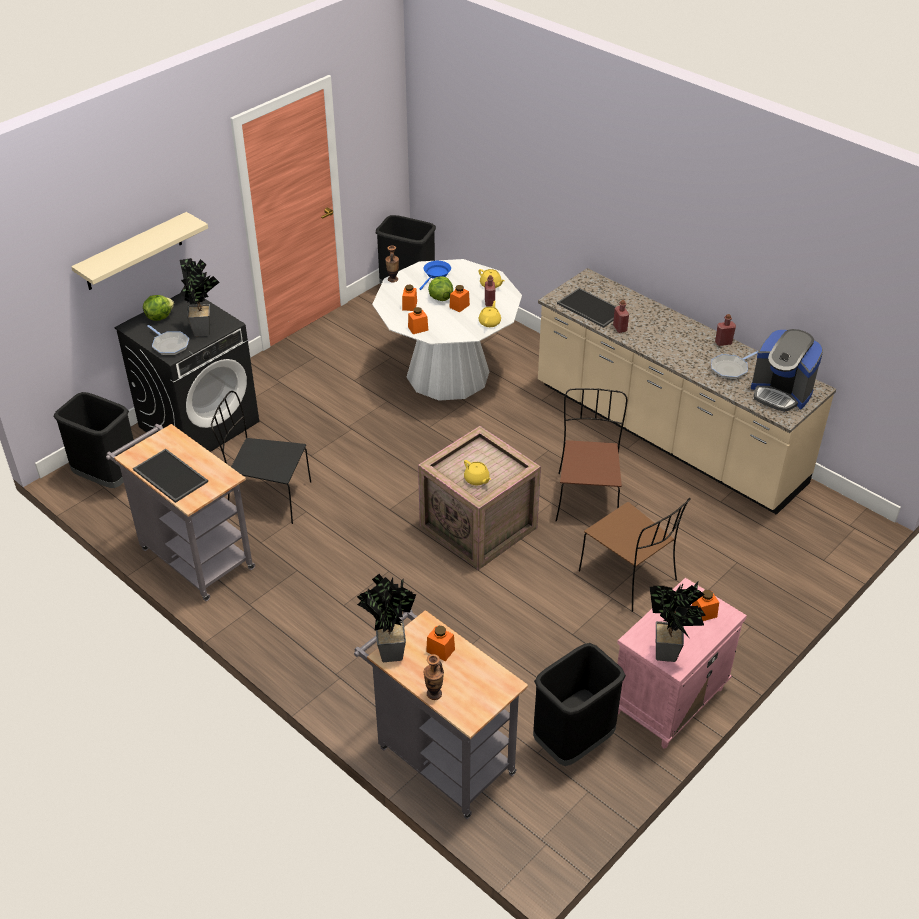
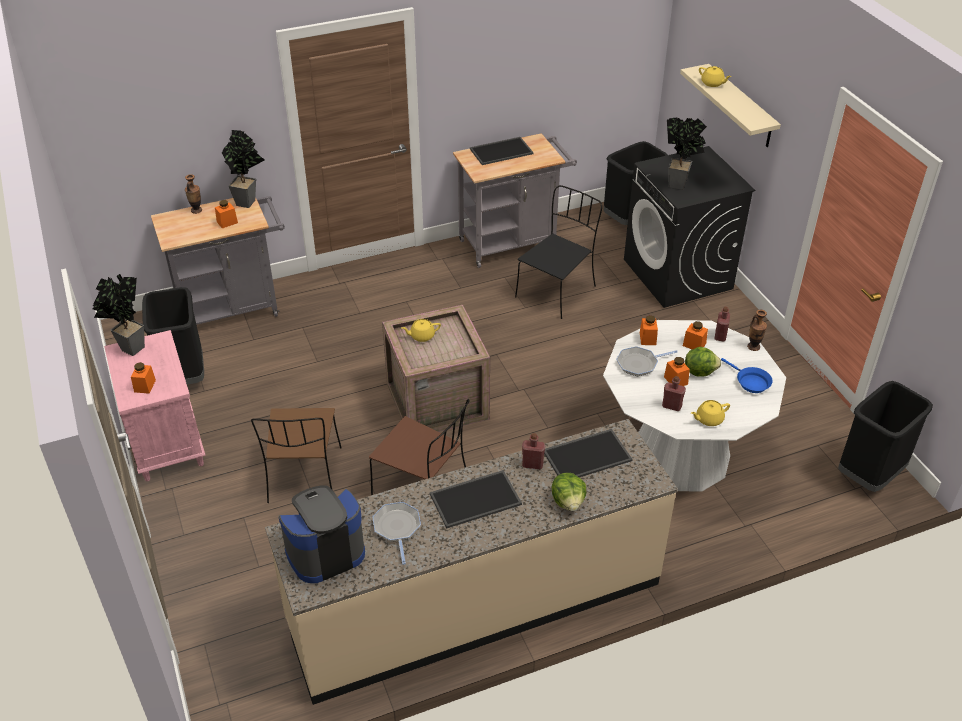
camera: 115 degrees right, 0 degrees up
(159, 316) = (713, 168): lettuce -> lettuce (568, 502)
(169, 345) = (664, 166): frying pan -> frying pan (639, 364)
(490, 322) = (632, 394): yellow teapot -> yellow teapot (712, 83)
(629, 576) = (304, 477): brown chair -> brown chair turned 75 degrees counterclockwise
(672, 344) = (475, 498): none -> tray
(723, 343) = (448, 547): red bottle -> red bottle (720, 336)

